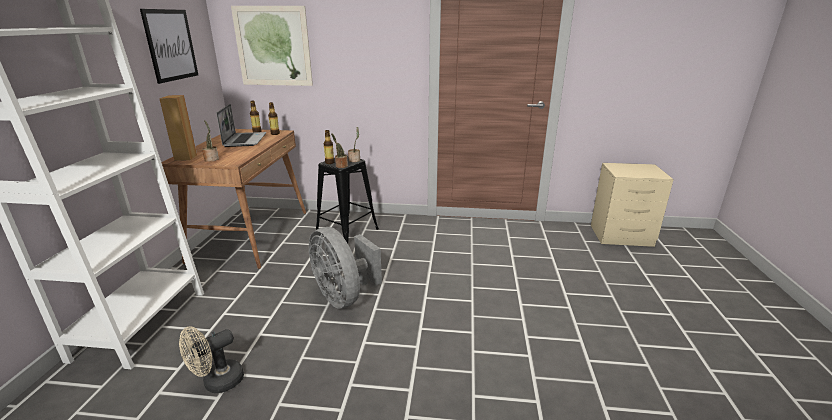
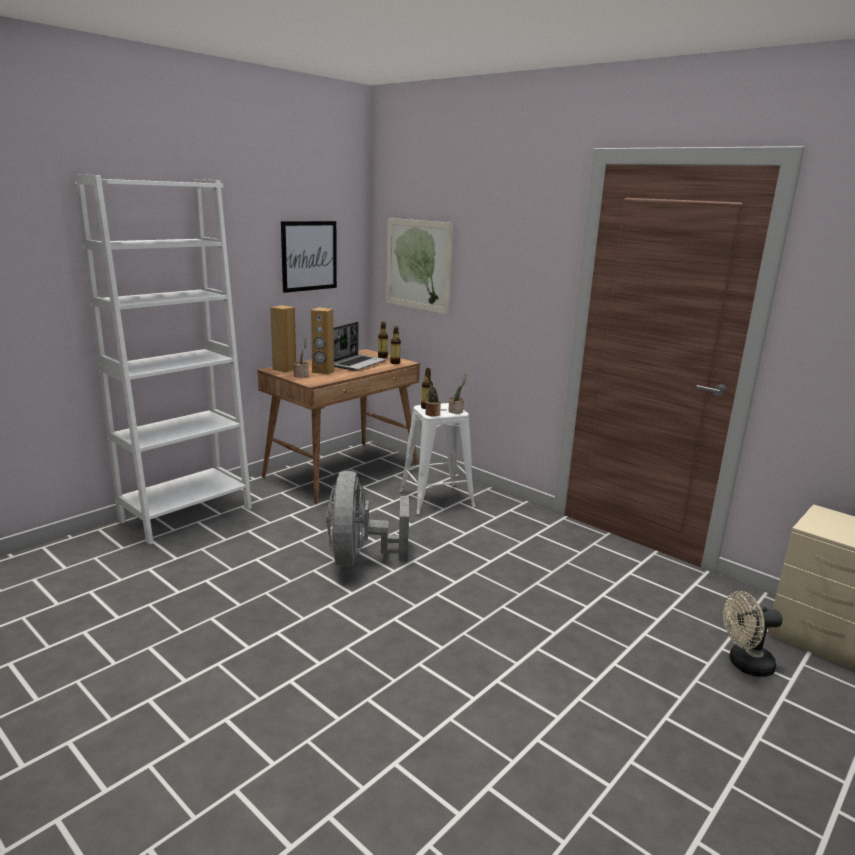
camera: 35 degrees right, 5 degrees down
(217, 383) = (189, 581): beige fan -> beige fan (744, 664)
(226, 152) = (323, 371): none -> brown speaker
(347, 232) = (437, 499): black stool -> white stool

